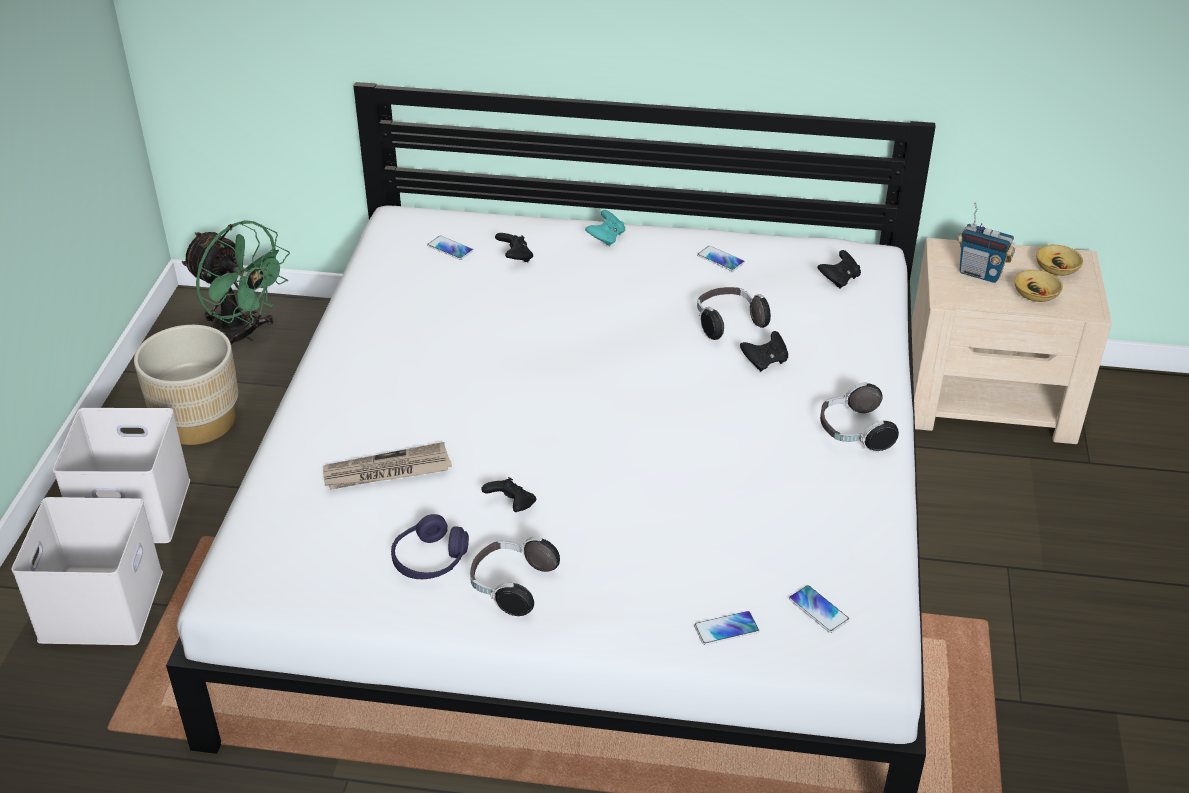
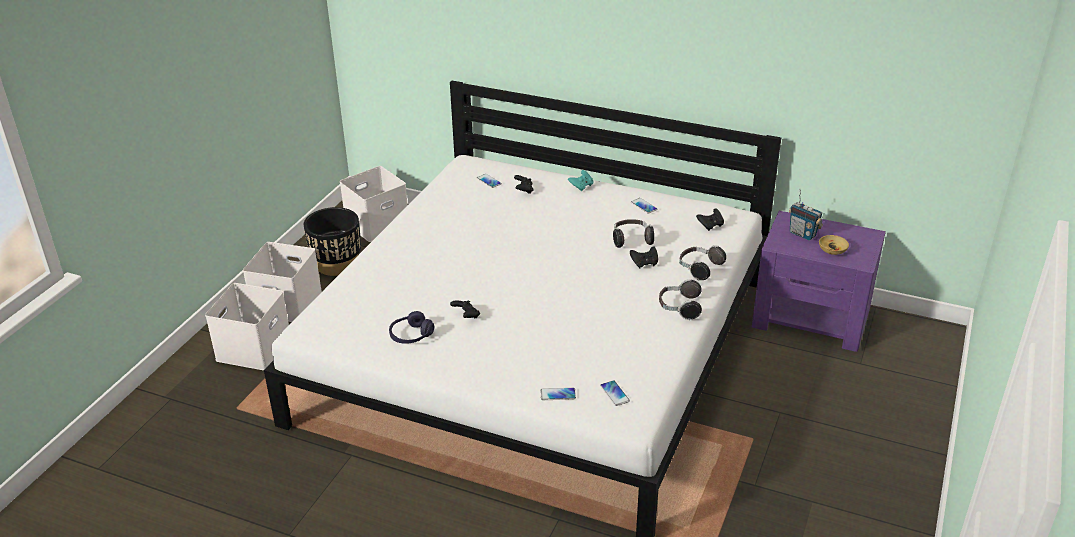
camera: 15 degrees right, 5 degrees down
(198, 421) = (337, 264): beige planter -> black planter
(243, 336) = (377, 223): green fan -> white storage box
(387, 471) = (406, 289): newspaper -> none
(511, 586) = (449, 355): headphones -> headphones (699, 268)
(990, 398) = (812, 317): beige nightstand -> purple nightstand
(1056, 268) = (853, 237): beige bowl -> none

